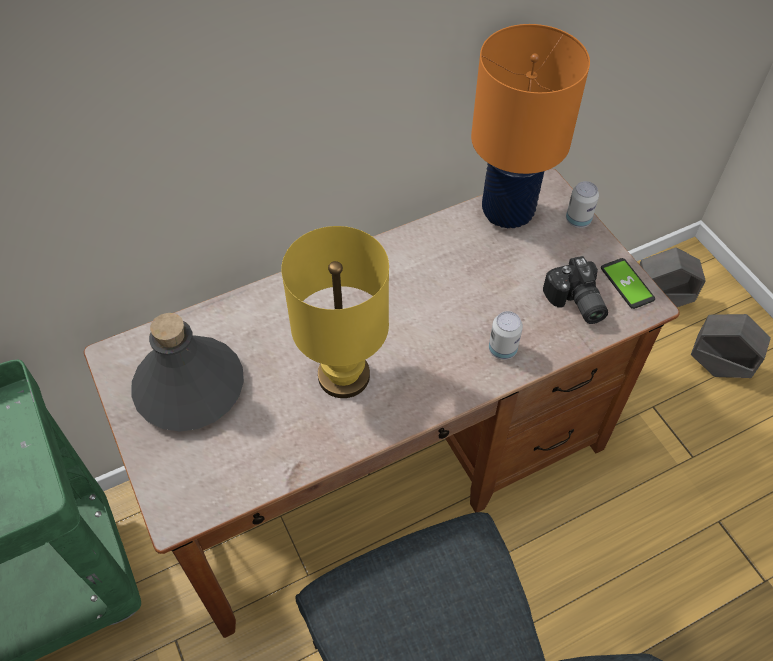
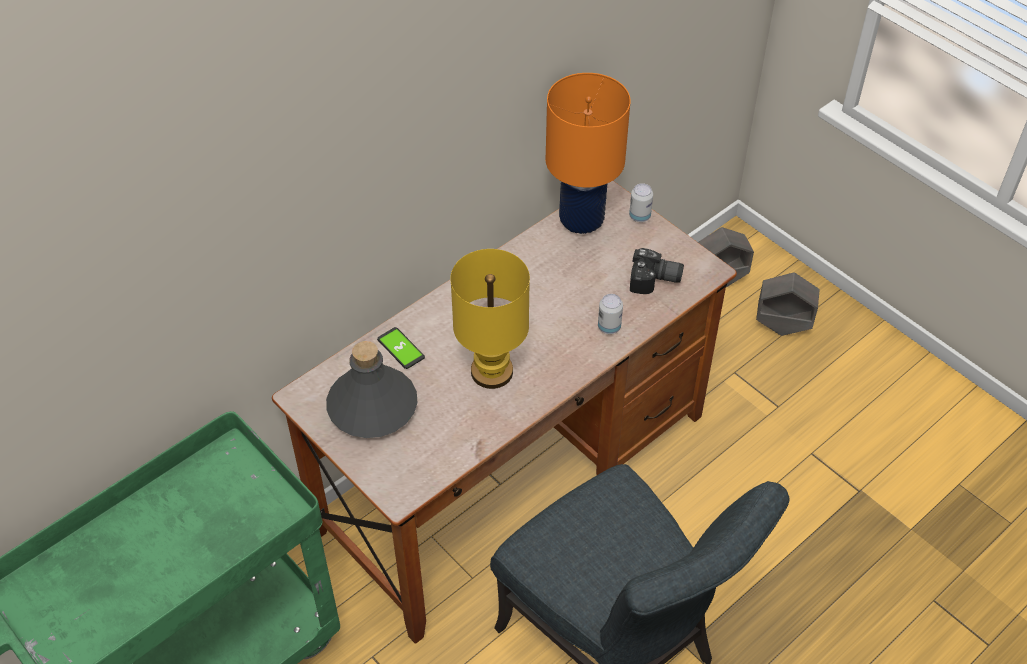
camera: 15 degrees left, 5 degrees down
(575, 303) = (655, 281): camera -> camera turned 45 degrees counterclockwise
(627, 284) = (691, 258): phone -> phone (401, 348)

